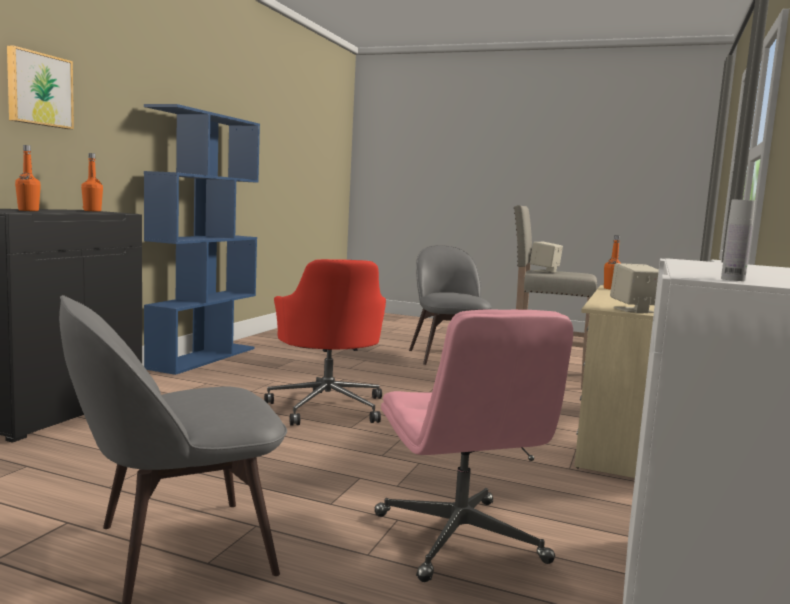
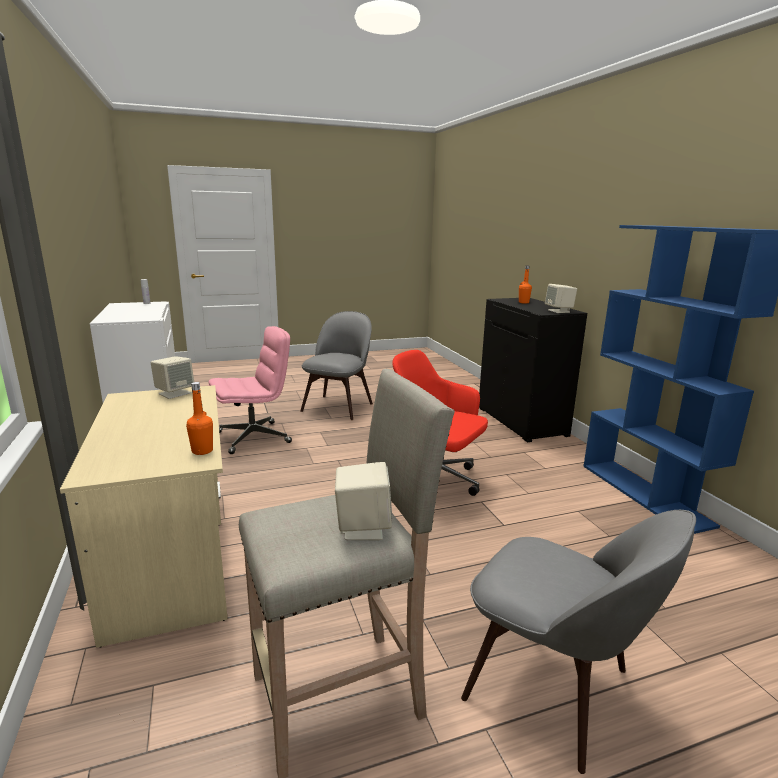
camera: 140 degrees right, 10 degrees up
(38, 89) = (582, 228): picture -> none
(92, 211) = (559, 311): orange bottle -> beige speaker
(460, 539) = (254, 437): pink office chair -> pink office chair turned 120 degrees clockwise

